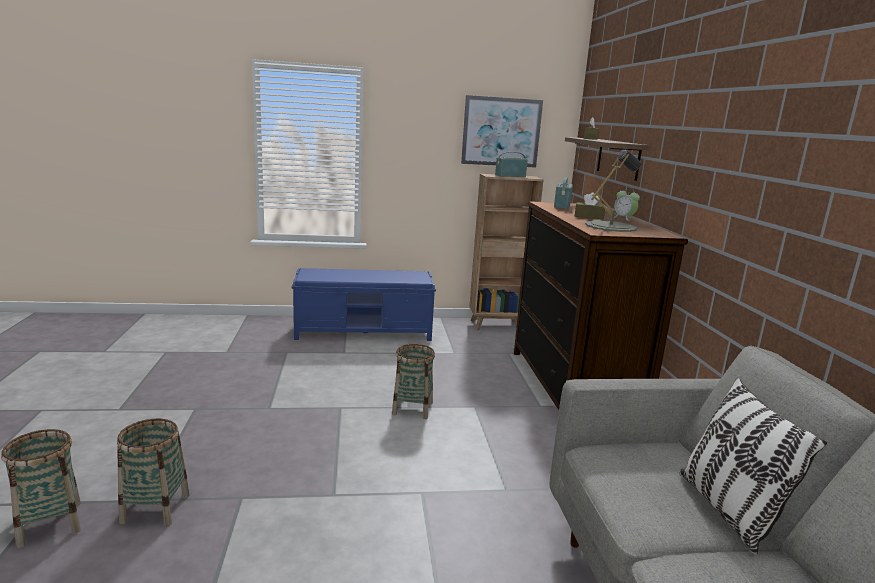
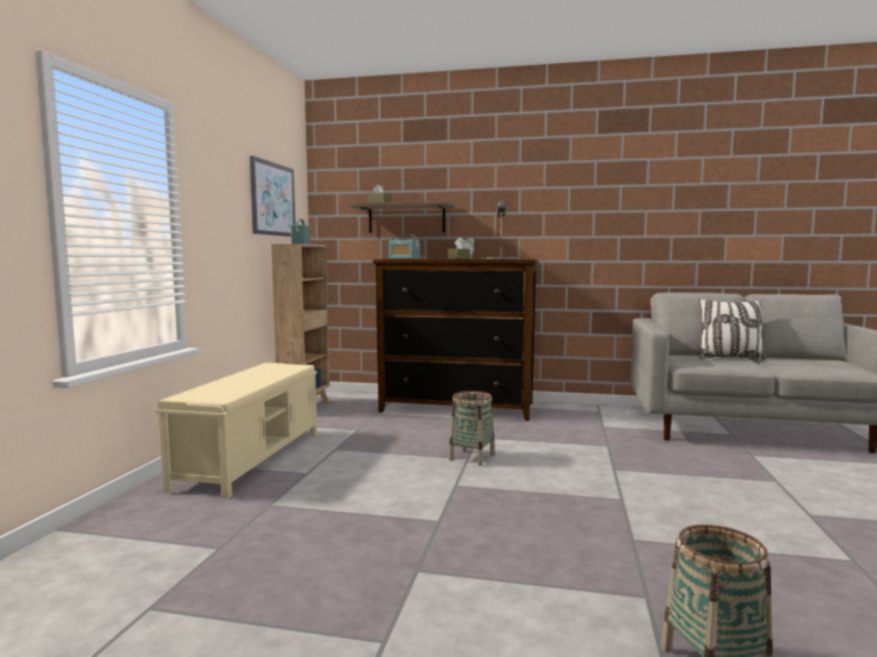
camera: 70 degrees left, 10 degrees down
(155, 508) = (661, 588): basket -> none
(364, 332) = (251, 458): blue bench -> beige bench

